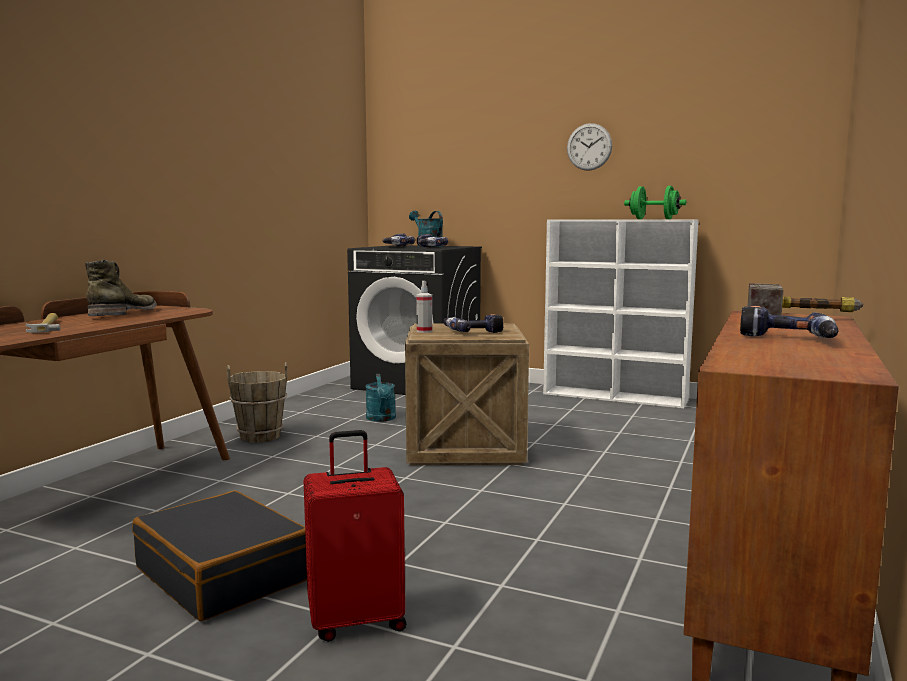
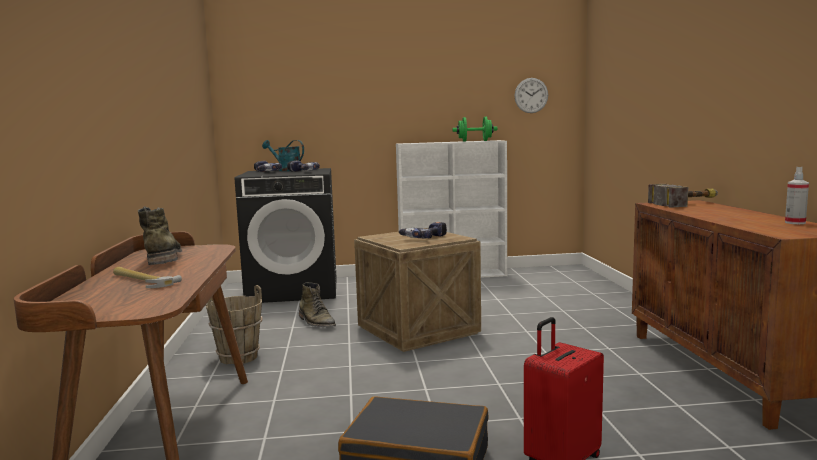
camera: 30 degrees left, 0 degrees up
(381, 419) = (316, 322): turquoise watering can -> green boot
(424, 331) = (389, 241): spray bottle -> spray bottle (795, 223)
(589, 147) = (416, 87): wall clock -> wall clock (531, 95)
(786, 339) = (738, 217): power drill -> none

